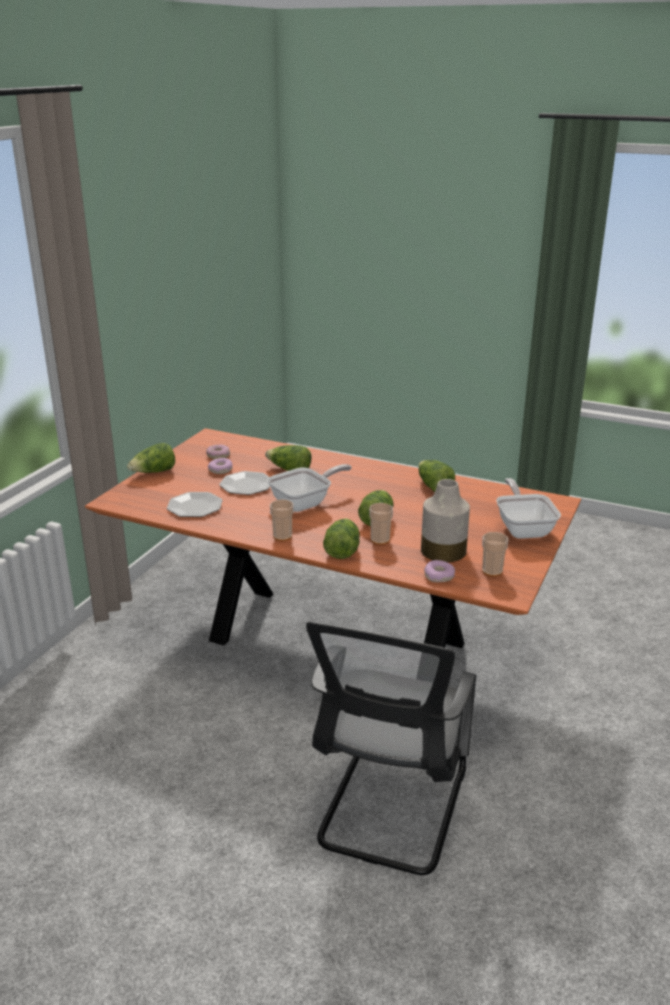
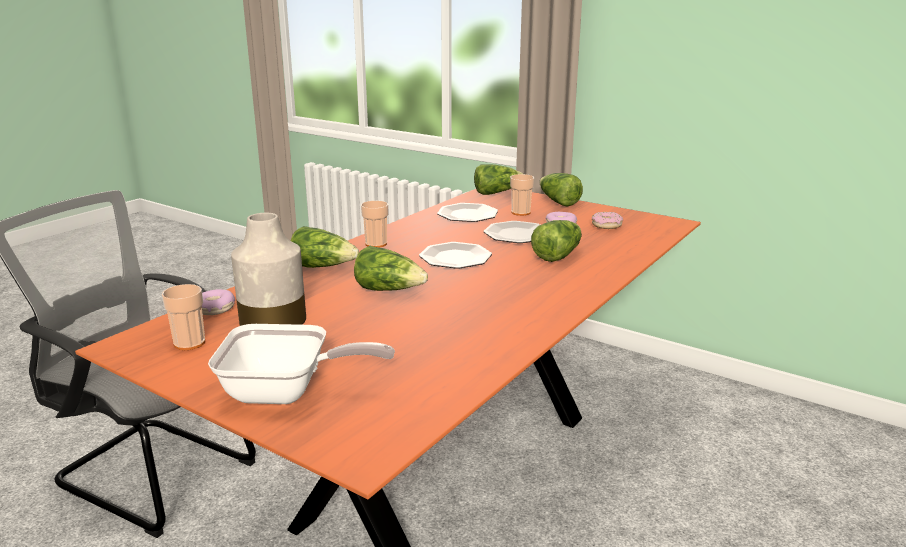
camera: 100 degrees right, 5 degrees down
(305, 503) = (455, 258): frying pan -> plate
(380, 540) = (331, 287): cup -> cup (520, 212)
(433, 486) = (479, 339): lettuce -> lettuce (497, 192)

